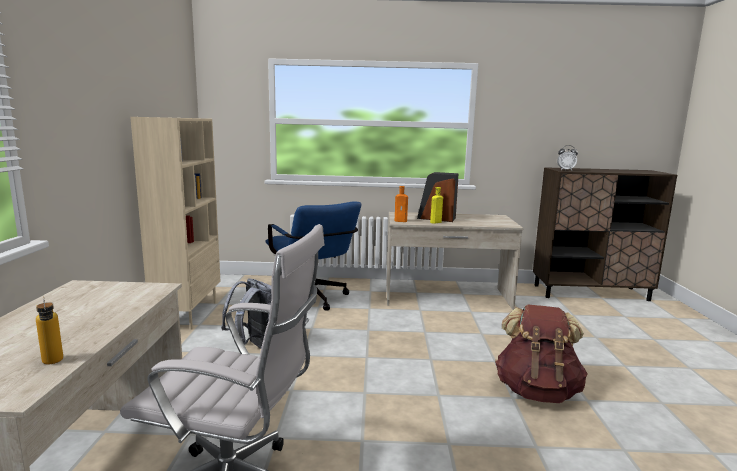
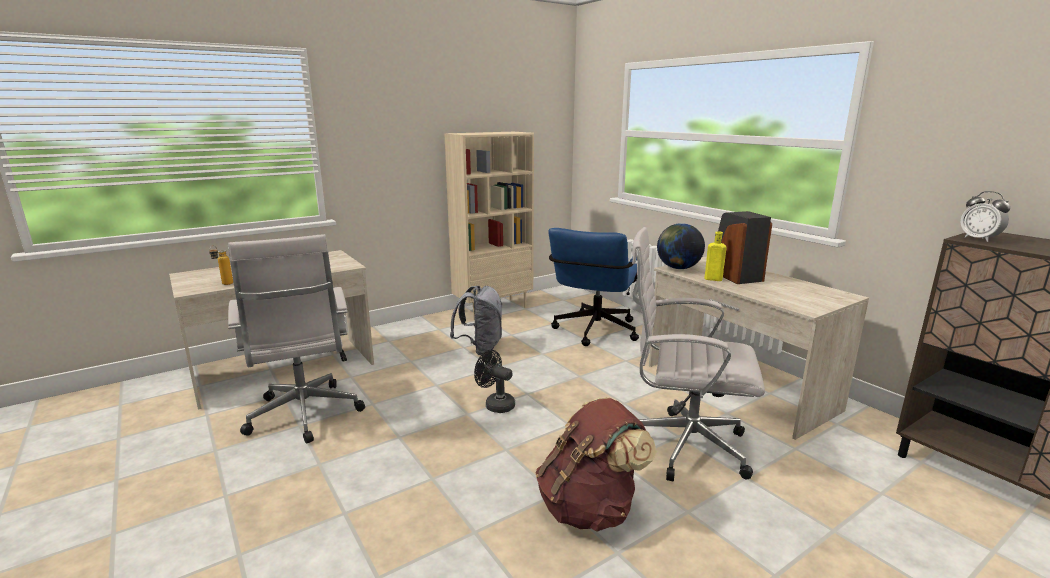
camera: 55 degrees right, 5 degrees up
(366, 375) = (495, 404): none -> black fan
(401, 221) = (678, 268): orange bottle -> globe
(493, 337) = (682, 446): none -> white office chair

